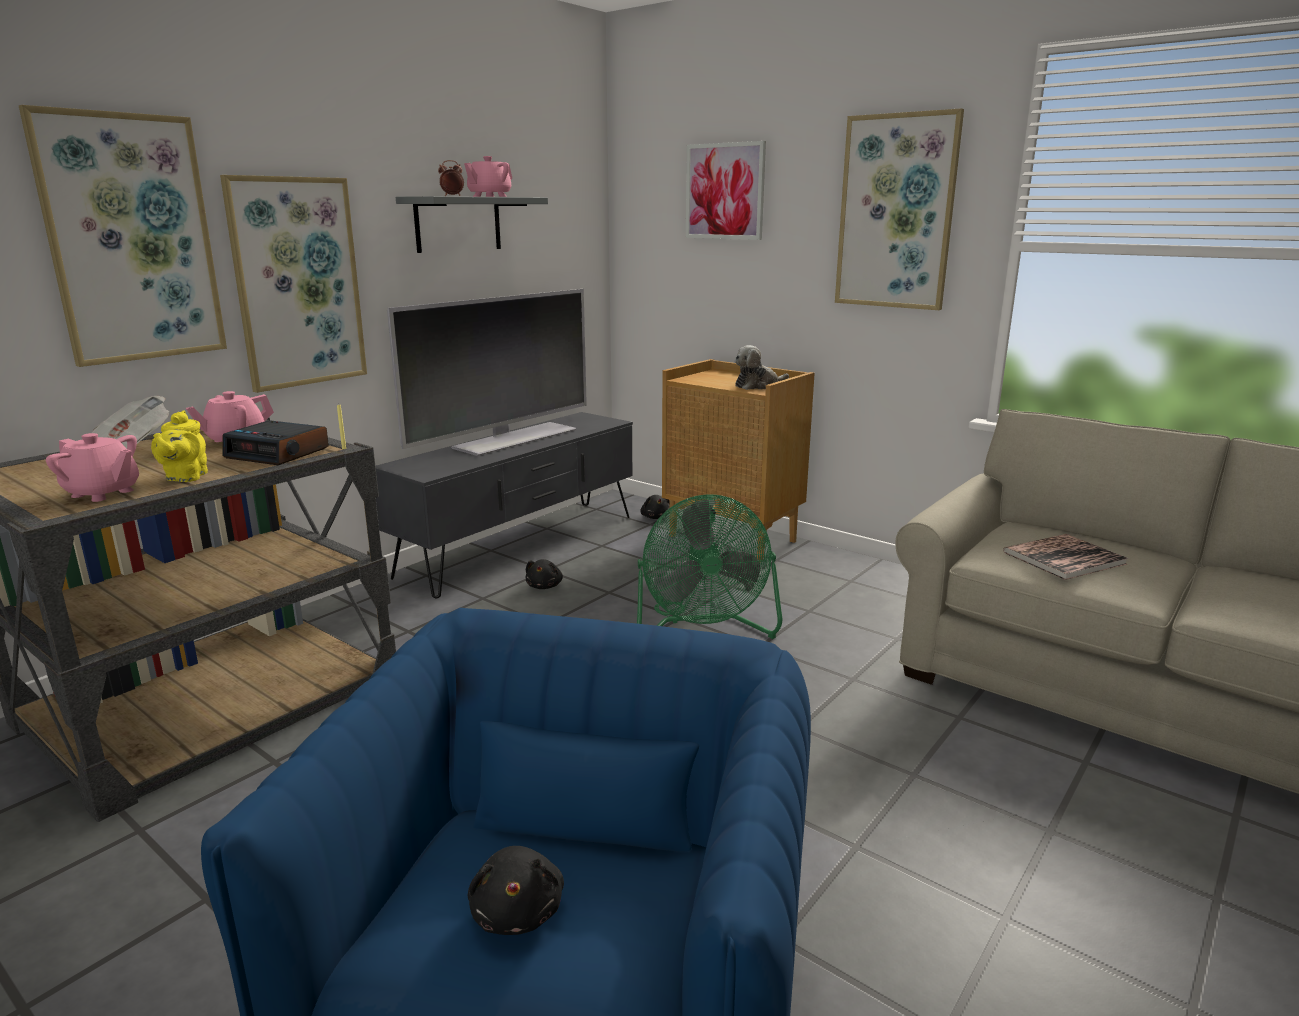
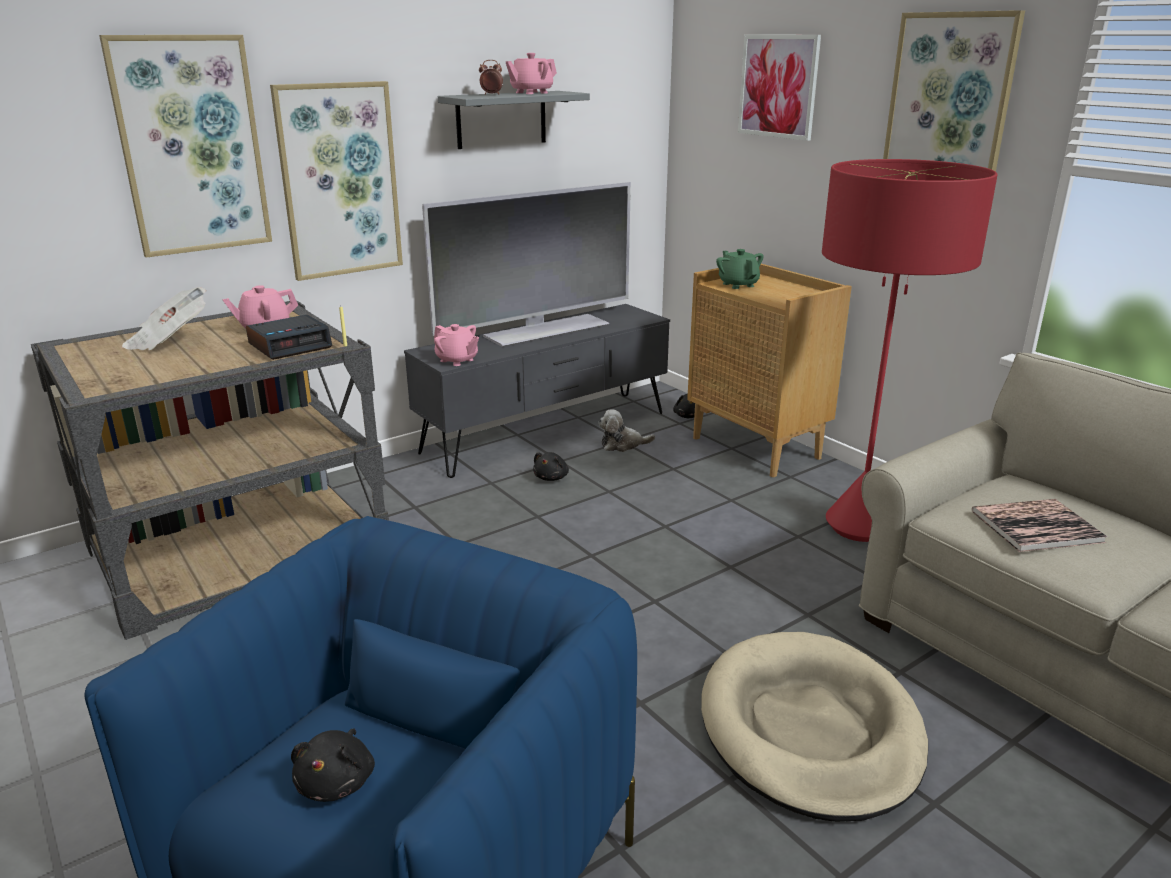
camera: 15 degrees right, 5 degrees up
(103, 493) = (139, 375): pink teapot -> pink teapot (457, 360)
(185, 477) = (206, 365): yellow teapot -> none
(279, 453) = (290, 345): alarm clock -> alarm clock turned 75 degrees counterclockwise
(698, 629) = (678, 541): green fan -> none
(706, 379) = (738, 285): none -> green teapot
(758, 386) = (786, 297): plush toy -> plush toy (622, 444)
(859, 597) = (859, 528): none -> red floor lamp
(906, 784) = (809, 729): none -> beige dog bed

